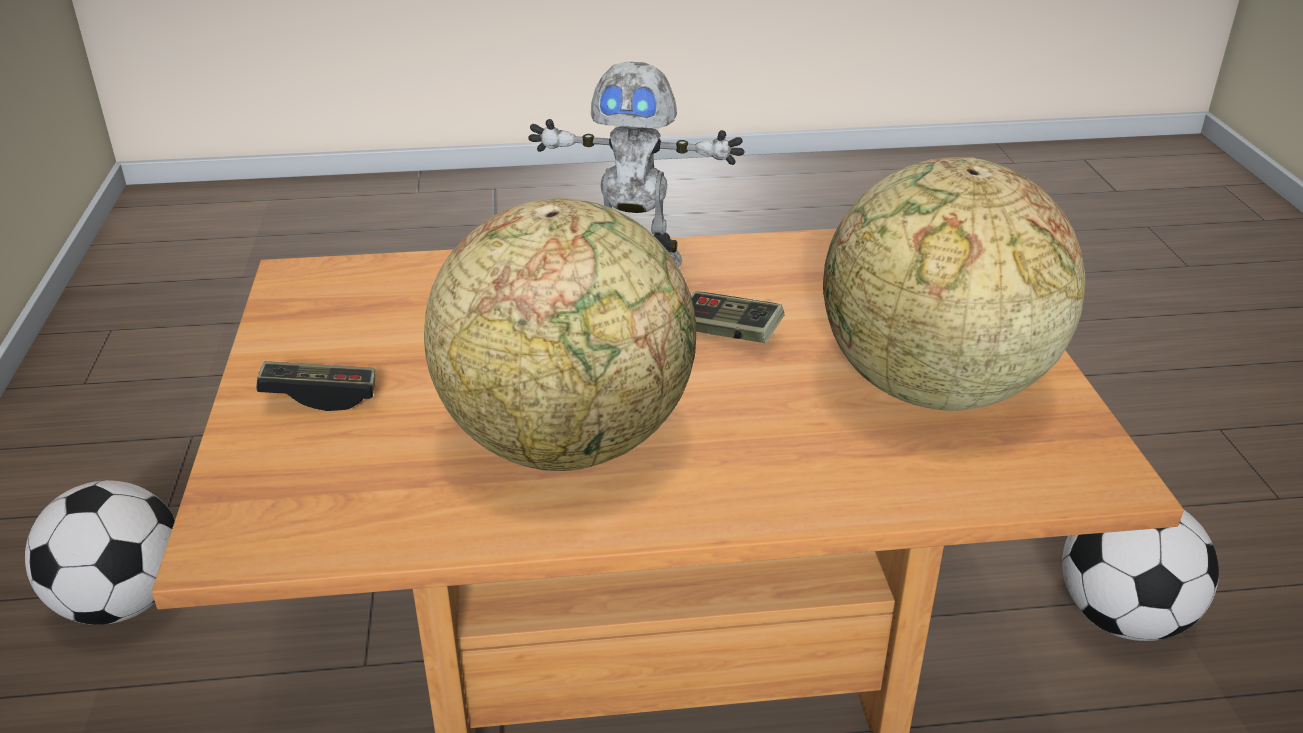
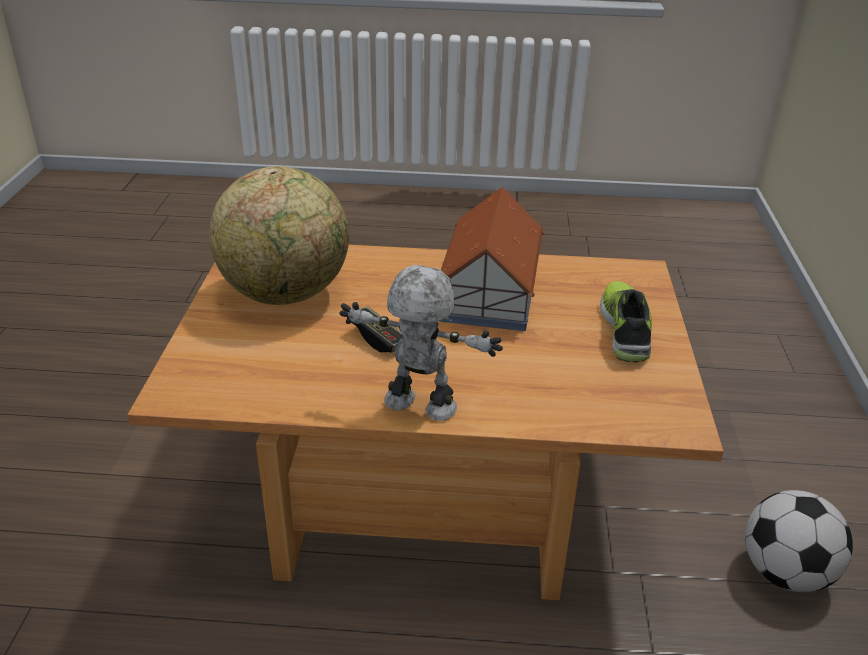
camera: 170 degrees left, 0 degrees up
(320, 396) = (626, 329): game controller -> shoe
(568, 440) = (488, 292): globe -> toy house
(1122, 618) = (145, 465): football -> none

